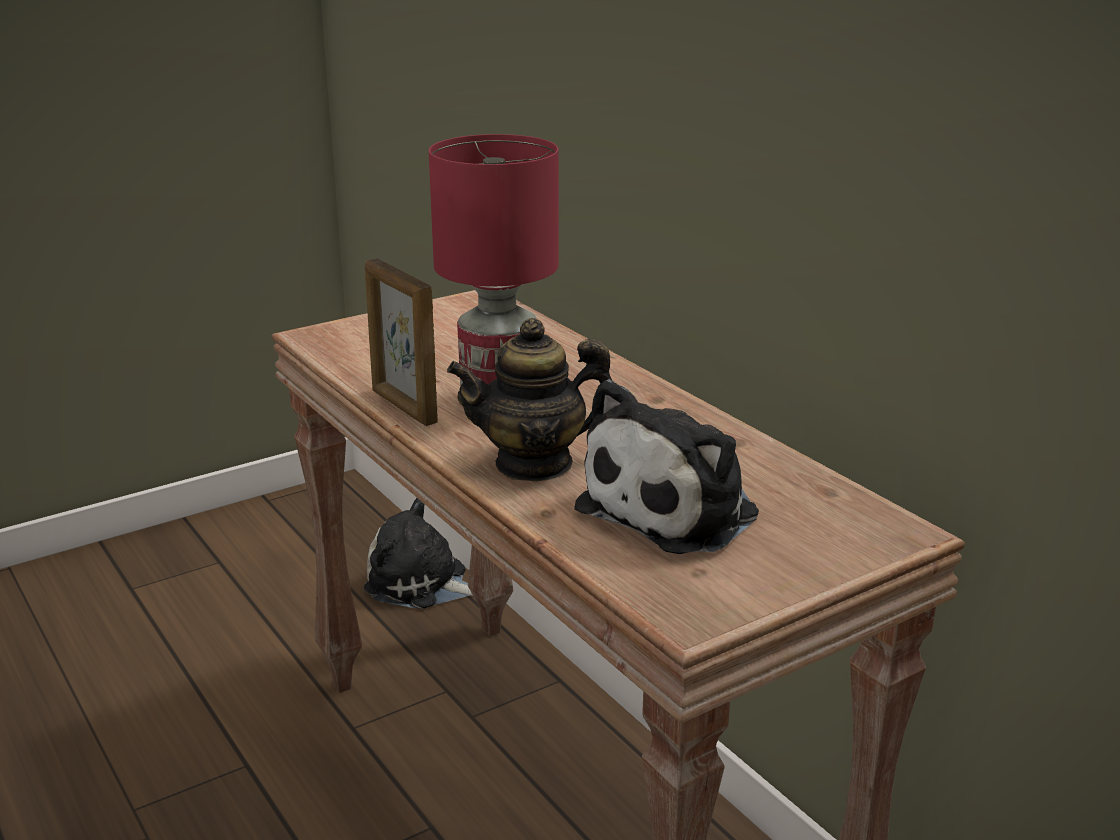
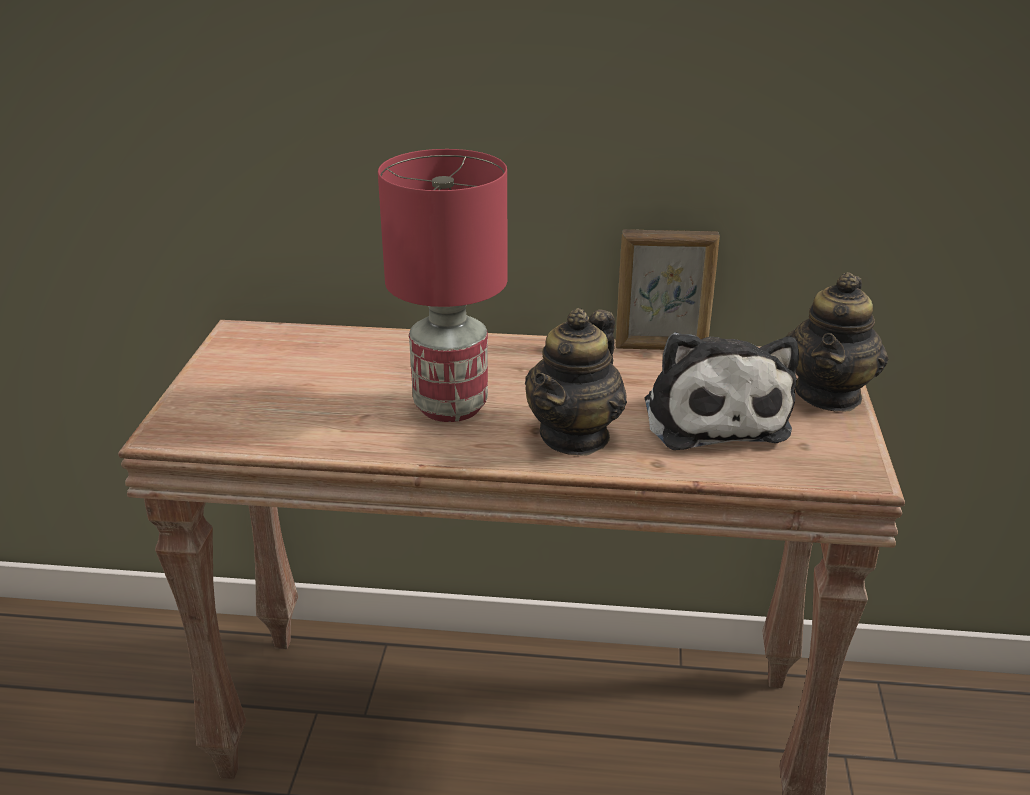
camera: 50 degrees left, 5 degrees up
(403, 407) = (393, 449): picture frame -> picture frame (661, 348)
(421, 584) = (165, 648): plush toy -> none
(830, 554) = (829, 394): none -> teapot

